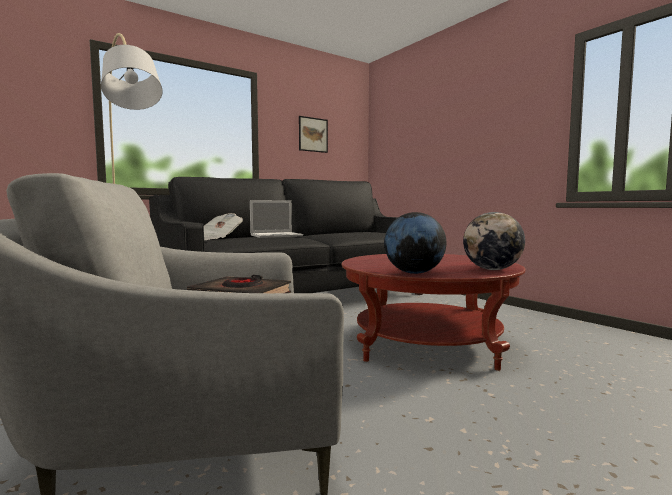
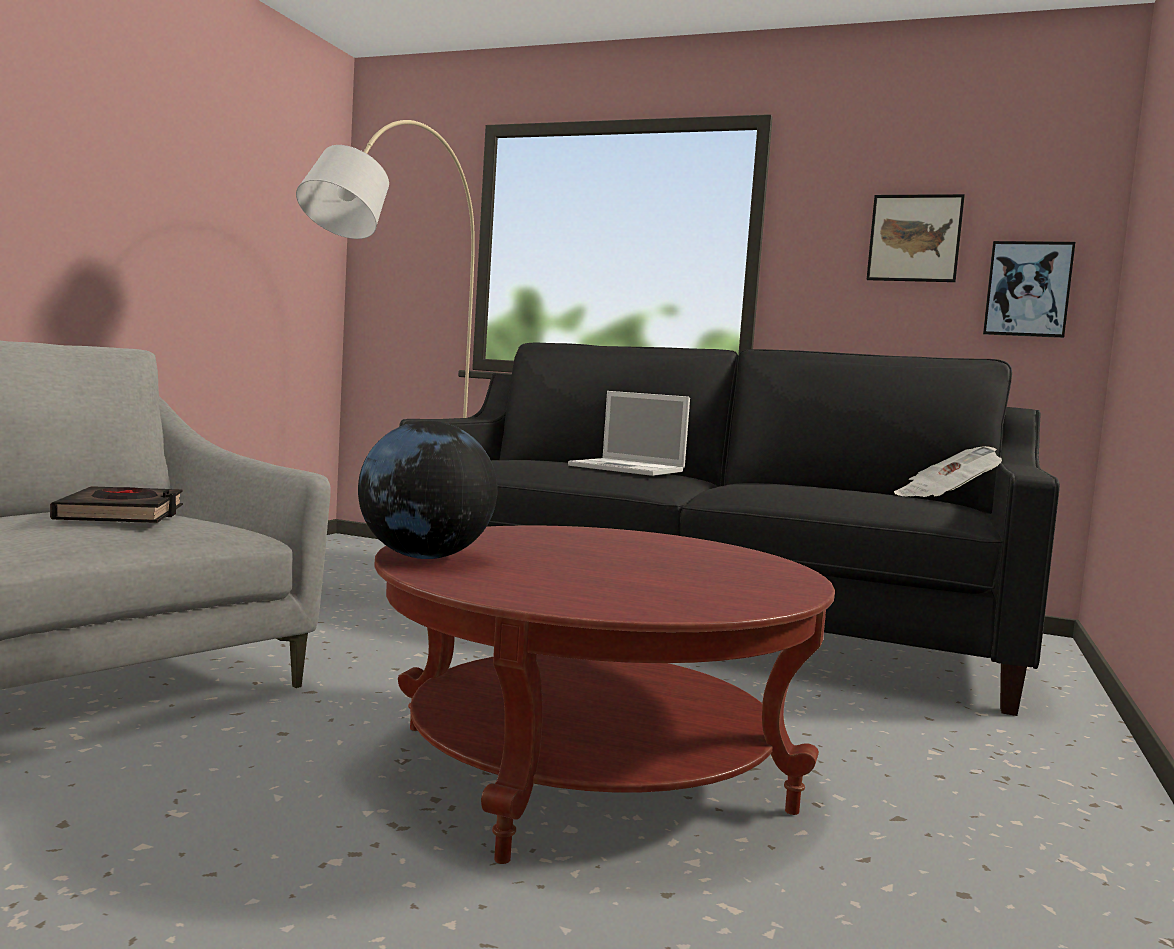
camera: 55 degrees right, 0 degrees up
(219, 238) = (518, 458): newspaper -> newspaper (943, 498)
(347, 156) = (1027, 289): none -> picture
(492, 269) = (574, 598): globe -> none

